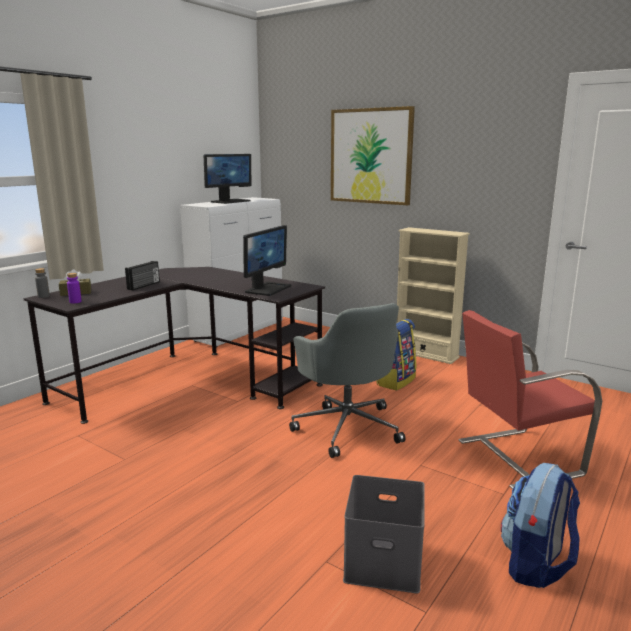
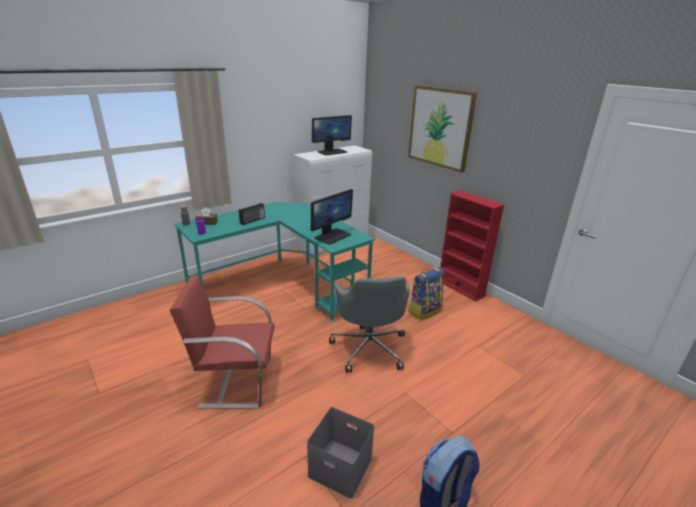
camera: 15 degrees right, 10 degrees up
(189, 381) = (281, 286): black desk -> turquoise desk
(426, 354) = (460, 288): beige bookcase -> red bookcase
(516, 457) = (480, 401): red chair -> red chair (235, 381)

